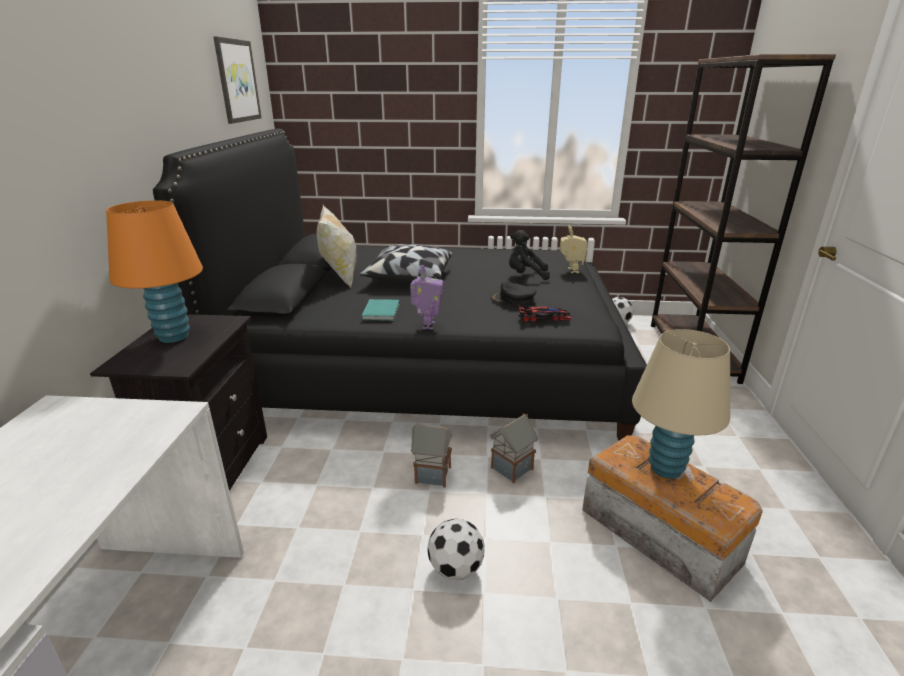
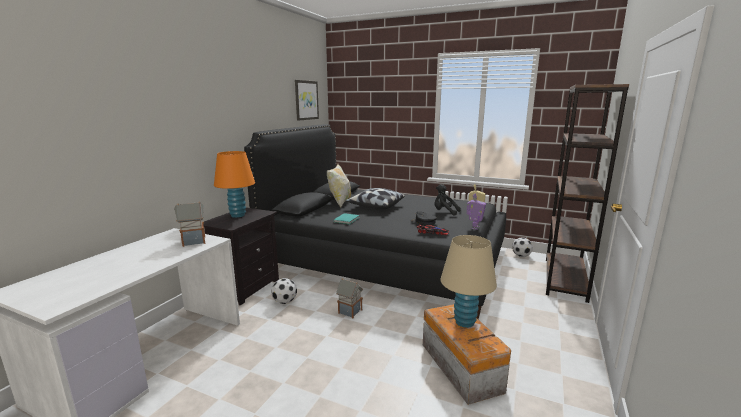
camera: 20 degrees right, 10 degrees down
(427, 325) = (365, 228): toy robot -> toy robot (474, 227)
(455, 568) = (333, 354): football -> football (284, 301)
(511, 469) = (395, 317): toy house -> toy house (193, 241)

